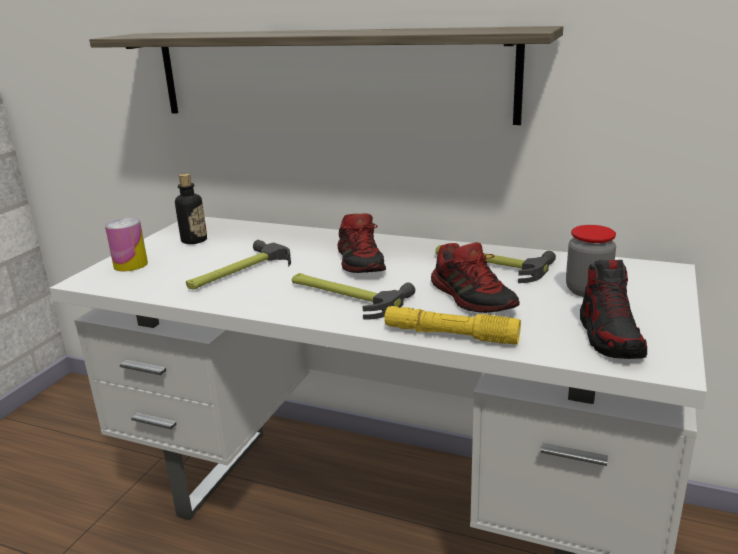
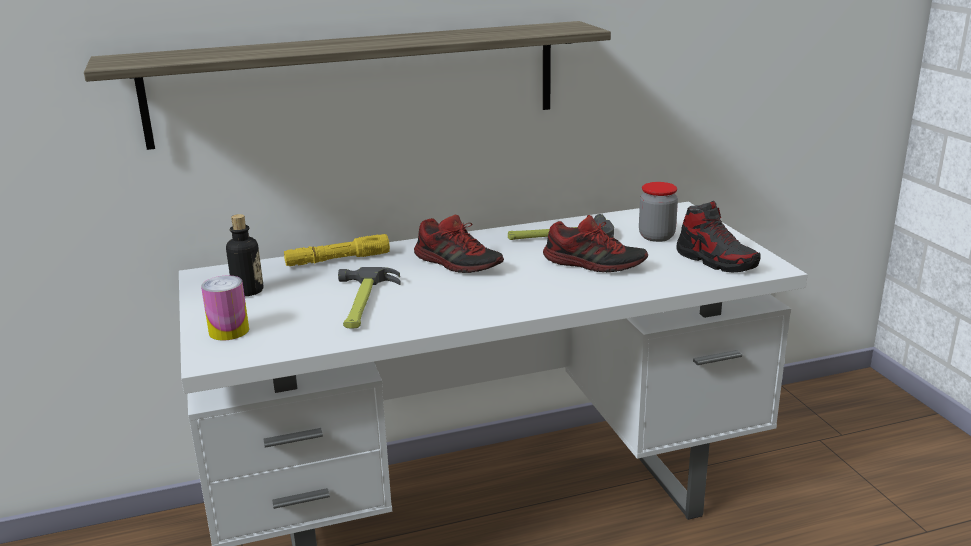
camera: 40 degrees left, 0 degrees up
(344, 295) = (497, 291): hammer -> none
(450, 335) = (624, 292): yellow flashlight -> yellow flashlight (337, 260)

